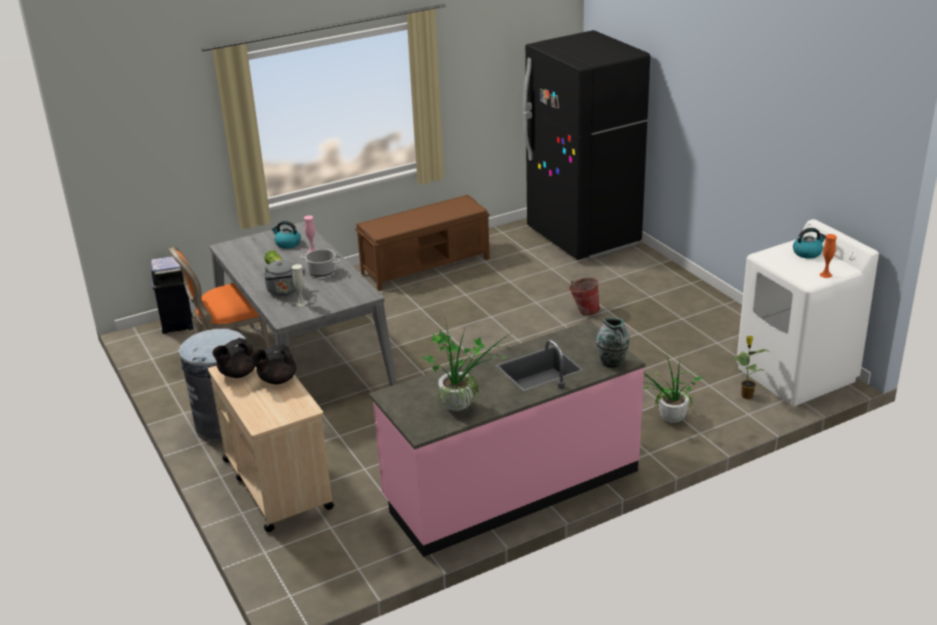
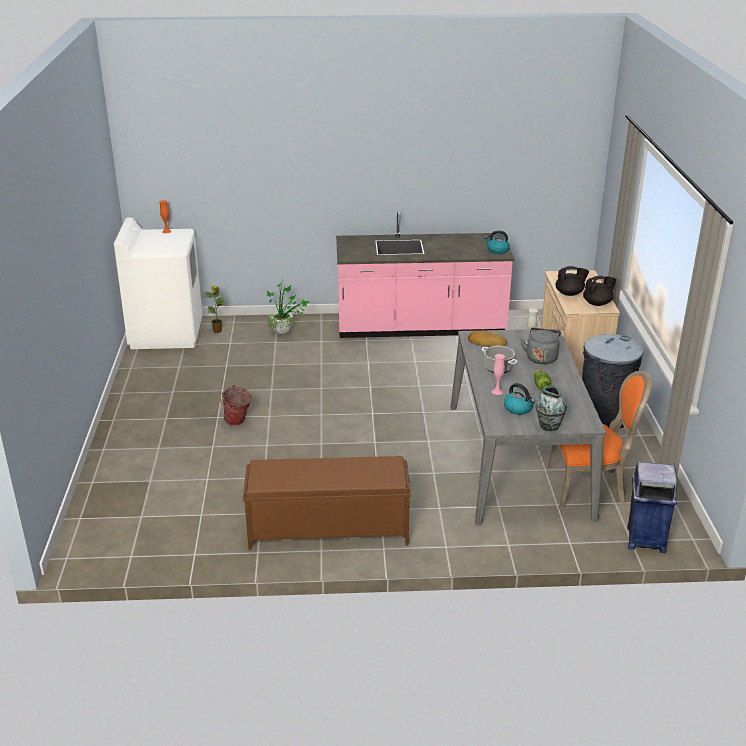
camera: 155 degrees left, 0 degrees up
(347, 292) = (486, 342): none -> bread
(463, 404) = (461, 241): potted plant -> none
(583, 237) = (122, 510): black fridge -> none
(612, 362) = (354, 239): vase -> vase (549, 426)
(807, 253) = (148, 244): kettle -> kettle (497, 250)

